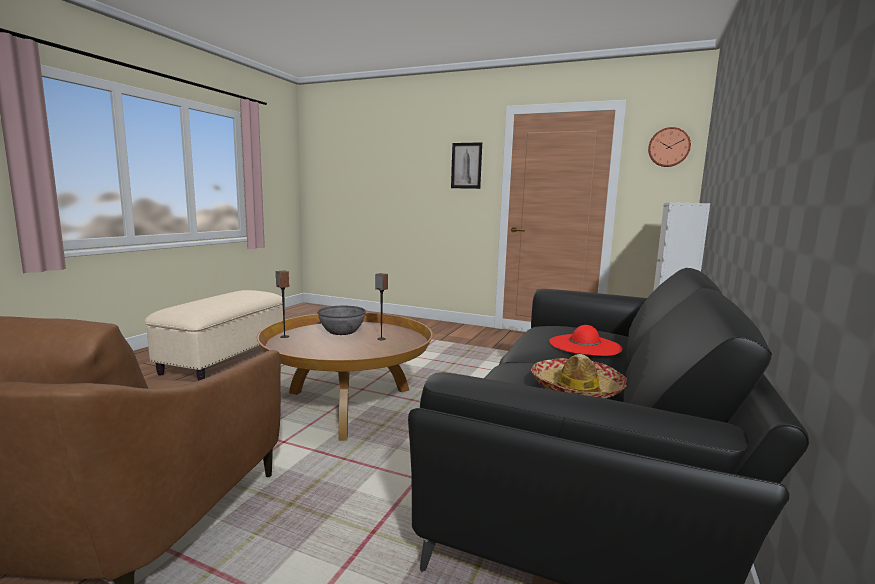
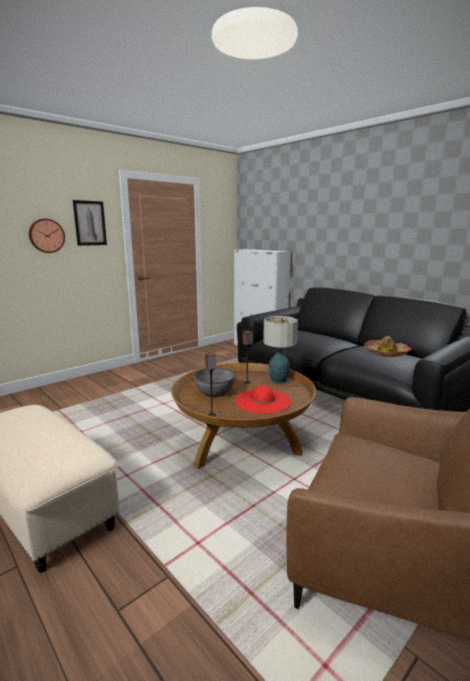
camera: 65 degrees left, 5 degrees up
(402, 350) = (278, 380): none -> table lamp
(585, 345) = (321, 338): red hat -> red hat (263, 401)
(669, 147) = (222, 213): wall clock -> wall clock (46, 235)

